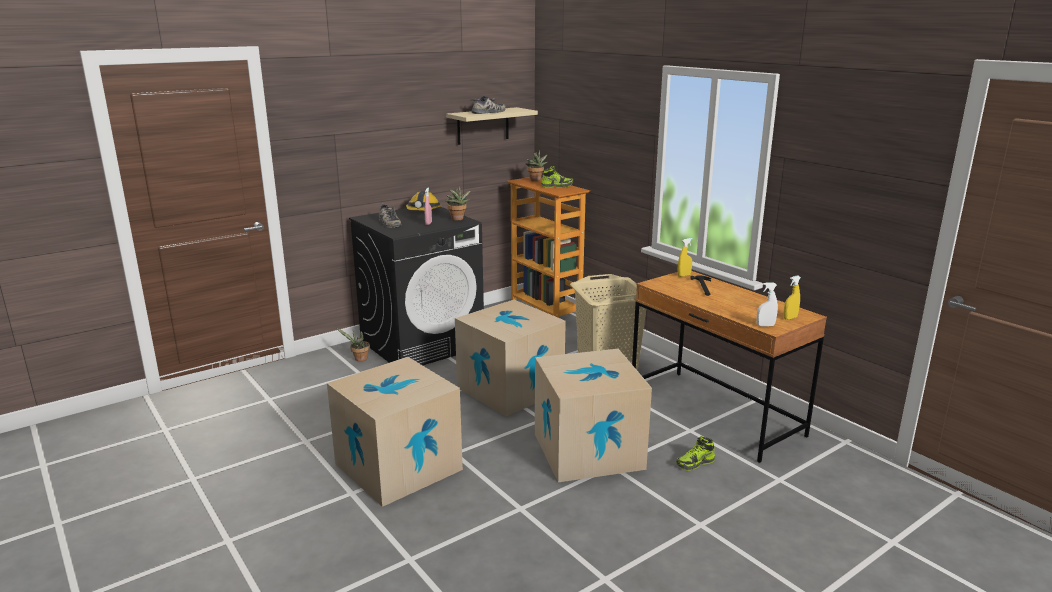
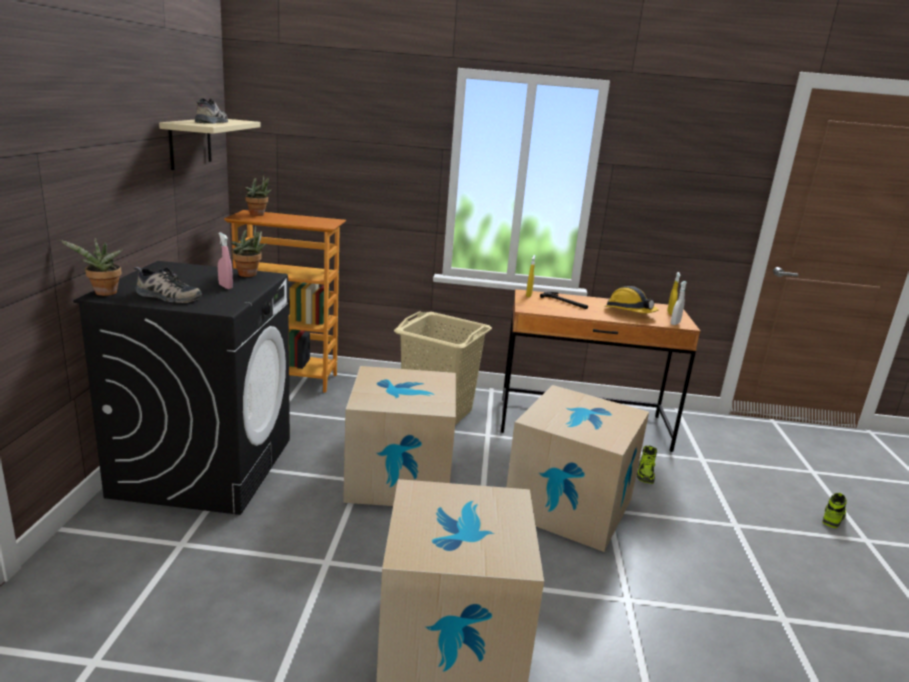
camera: 50 degrees left, 0 degrees up
(359, 359) = (148, 525): potted plant -> potted plant (104, 294)
(423, 211) = (175, 273): hard hat -> hard hat (629, 312)
(557, 186) = (301, 219): shoe -> shoe (832, 517)

